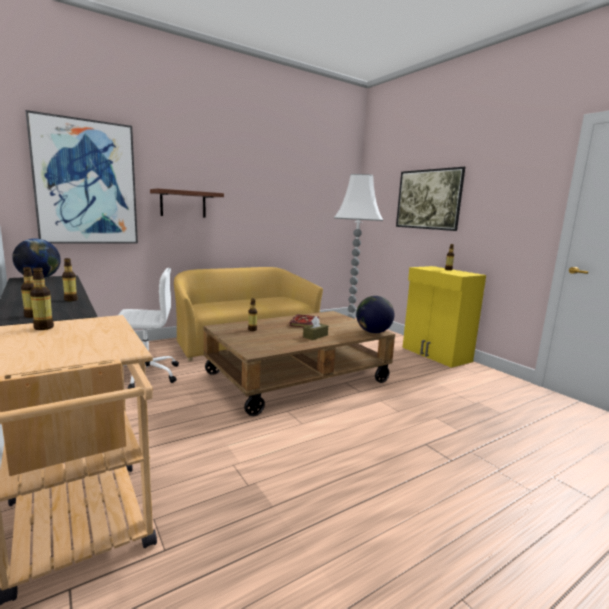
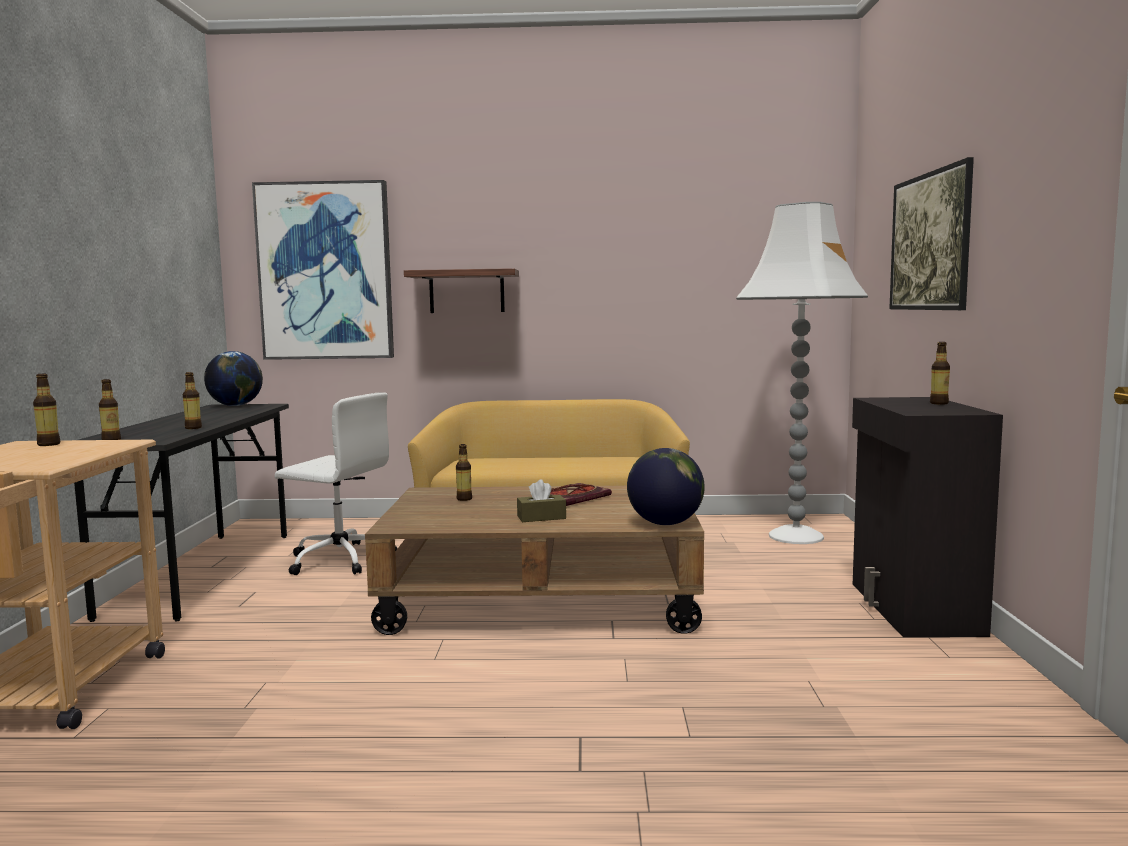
camera: 35 degrees right, 5 degrees down
(436, 354) = (912, 608): yellow cabinet -> black cabinet

